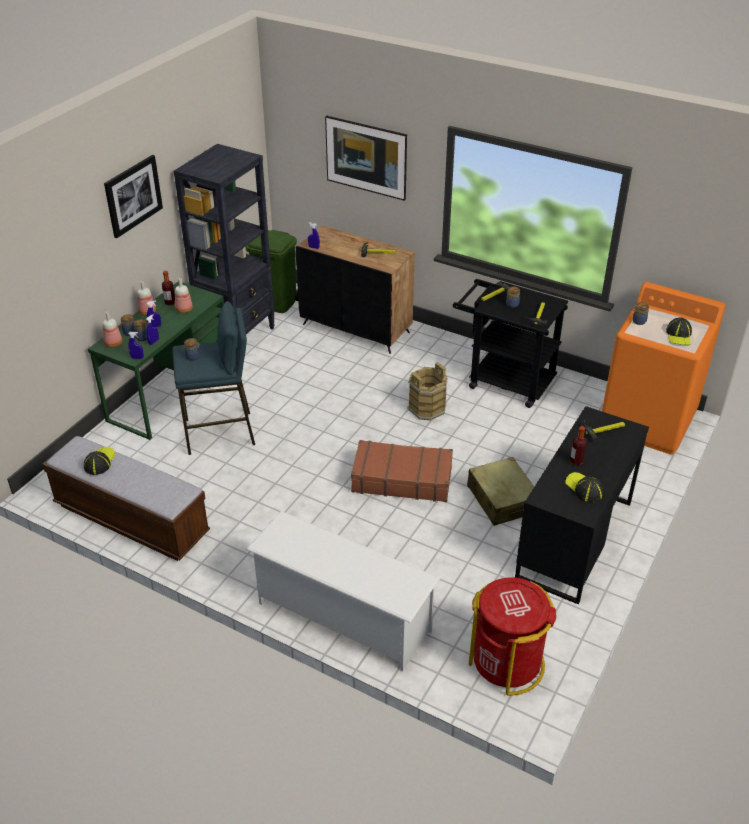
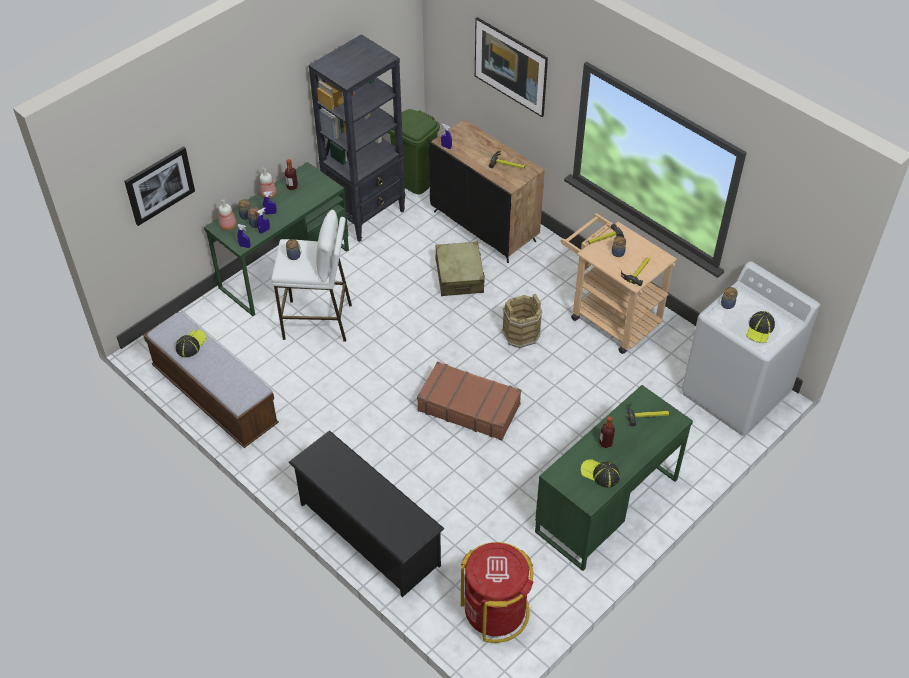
camera: 15 degrees right, 10 degrees up
(133, 195) = (262, 90): picture -> picture (159, 185)
(184, 310) = (302, 198): bottle -> none
(220, 433) = (318, 321): blue stool -> white stool
(343, 617) = (368, 534): white shoe rack -> black shoe rack
(502, 499) = (555, 449): beige suitcase -> beige suitcase (459, 276)
(504, 380) = (609, 316): black cart -> beige cart
(574, 539) = (606, 505): black desk -> green desk
(584, 488) = (600, 474): cap -> cap turned 45 degrees counterclockwise
(648, 421) = (735, 393): orange washing machine -> white washing machine

